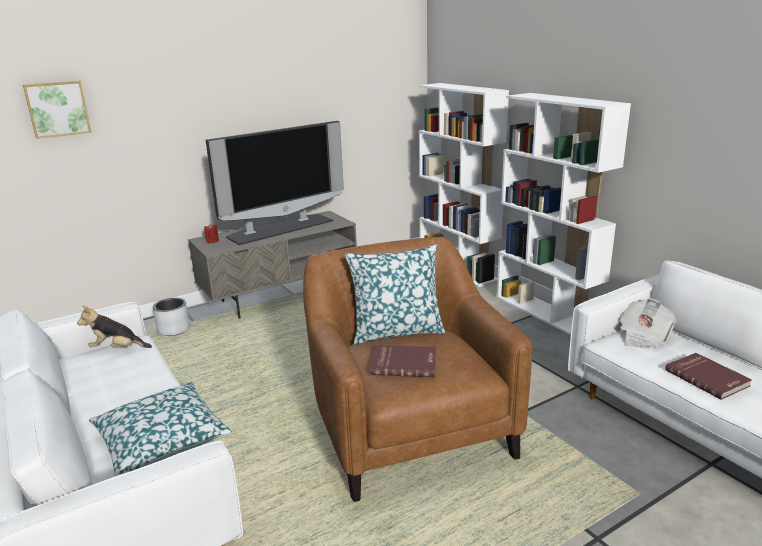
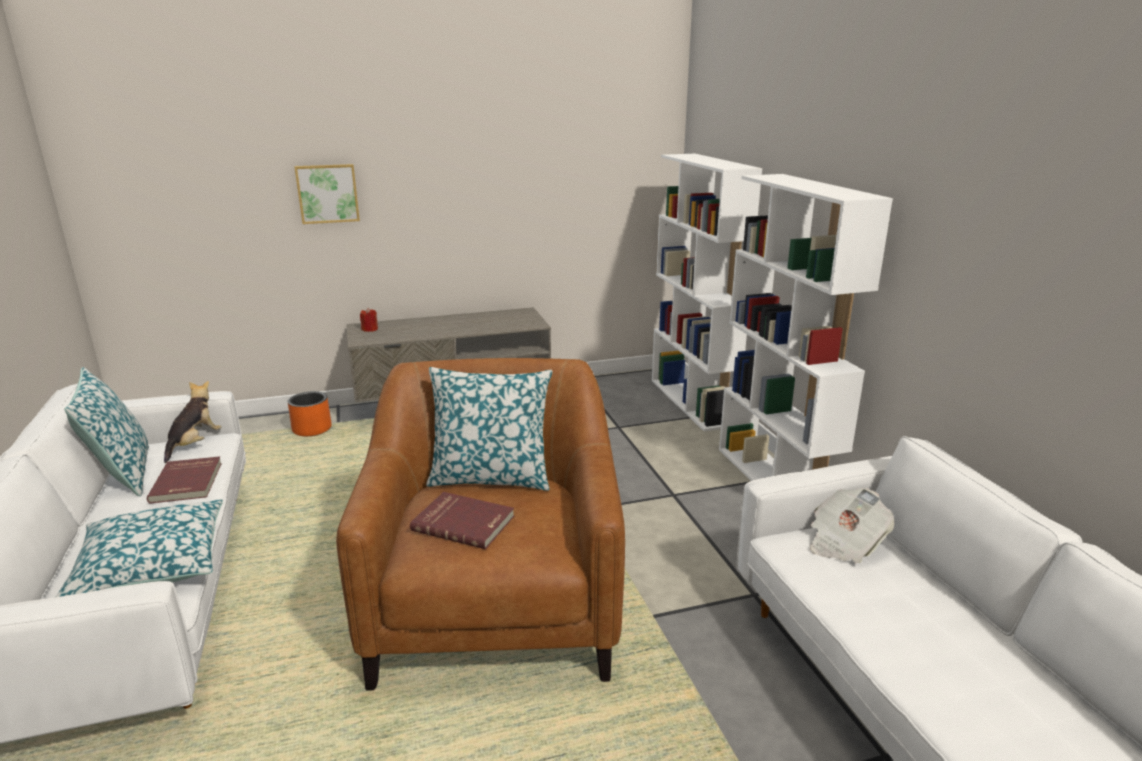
camera: 15 degrees right, 0 degrees up
(57, 109) = (199, 158): picture -> picture (327, 193)
(72, 381) = (122, 474): none -> pillow
(117, 348) = (194, 444): plush toy -> plush toy turned 90 degrees clockwise
(174, 329) = (312, 429): grey planter -> orange planter
(280, 228) = (457, 323): television -> none
(707, 377) = (899, 625): red book -> red book (188, 482)

